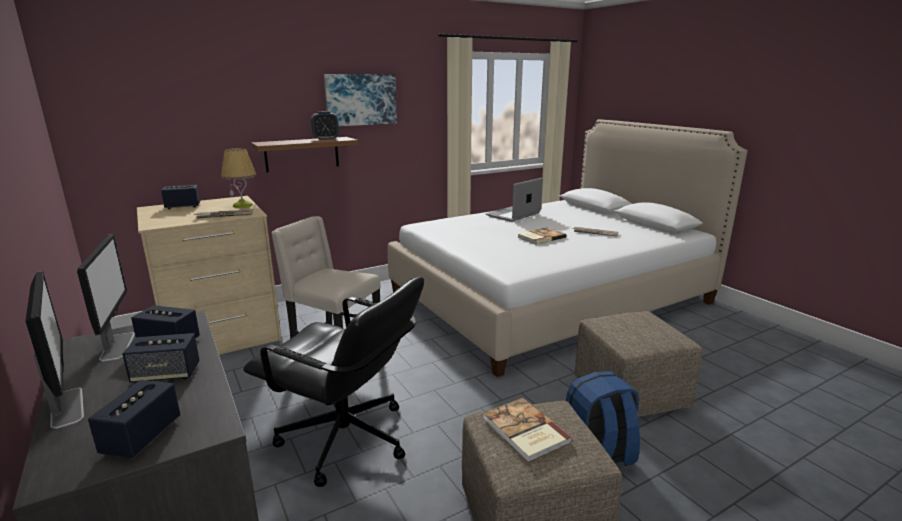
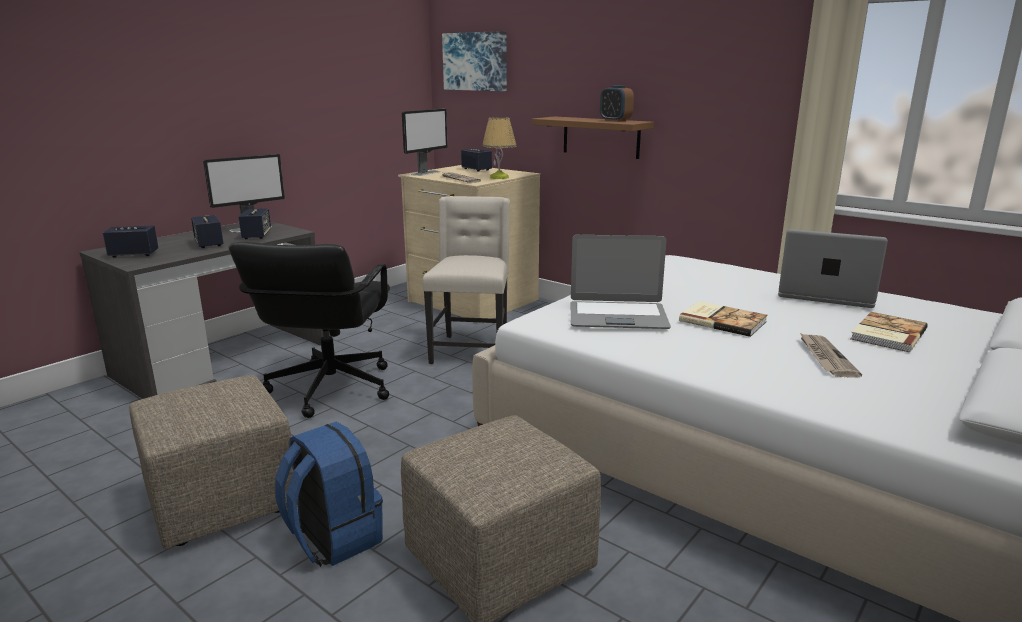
camera: 70 degrees right, 0 degrees up
(67, 407) = (173, 237): monitor -> monitor (426, 173)
(360, 99) = (678, 72): picture -> picture (475, 61)
(520, 254) = (617, 316): none -> laptop
(524, 431) = (213, 397): book -> book (886, 334)

